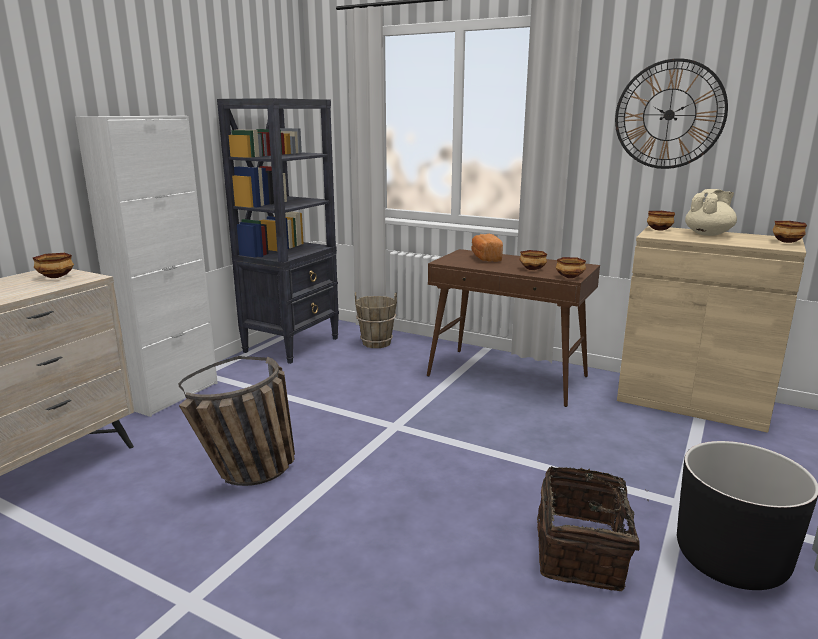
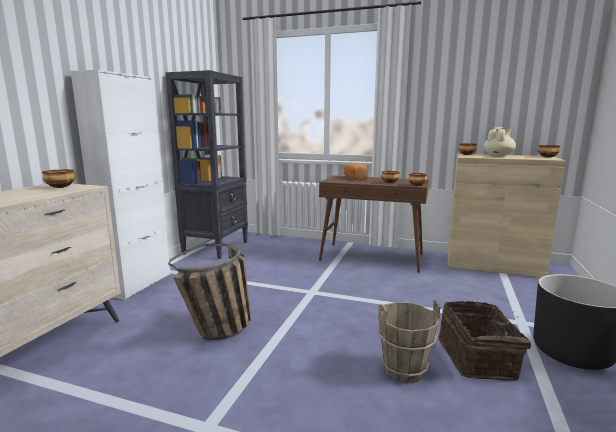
camera: 10 degrees left, 5 degrees down
(376, 343) = (275, 243): brown bucket -> brown bucket (403, 370)
(669, 115) = (466, 83): wall clock -> none

